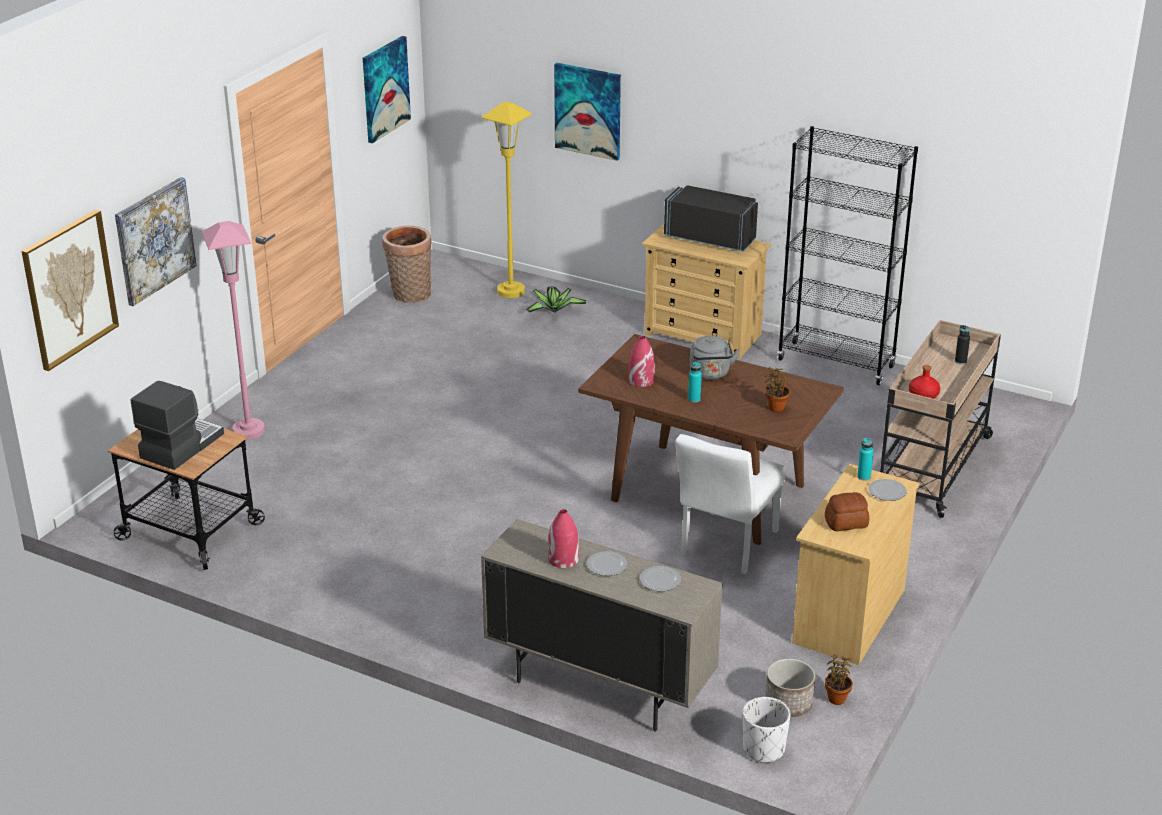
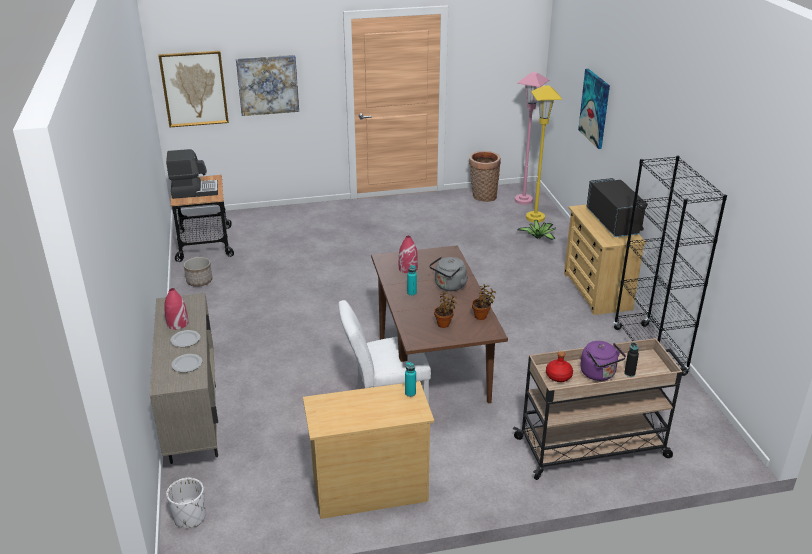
camera: 50 degrees right, 0 degrees up
(248, 430) = (303, 217): pink floor lamp -> pink floor lamp (523, 200)
(385, 89) = (502, 60): picture -> none
(788, 703) = (247, 505): planter -> planter (199, 281)
(837, 698) = (273, 525): potted plant -> potted plant (482, 316)
(847, 523) = (343, 410): bread -> none
(887, 491) = (404, 411): plate -> none
(944, 375) = (599, 374): none -> purple kettle

